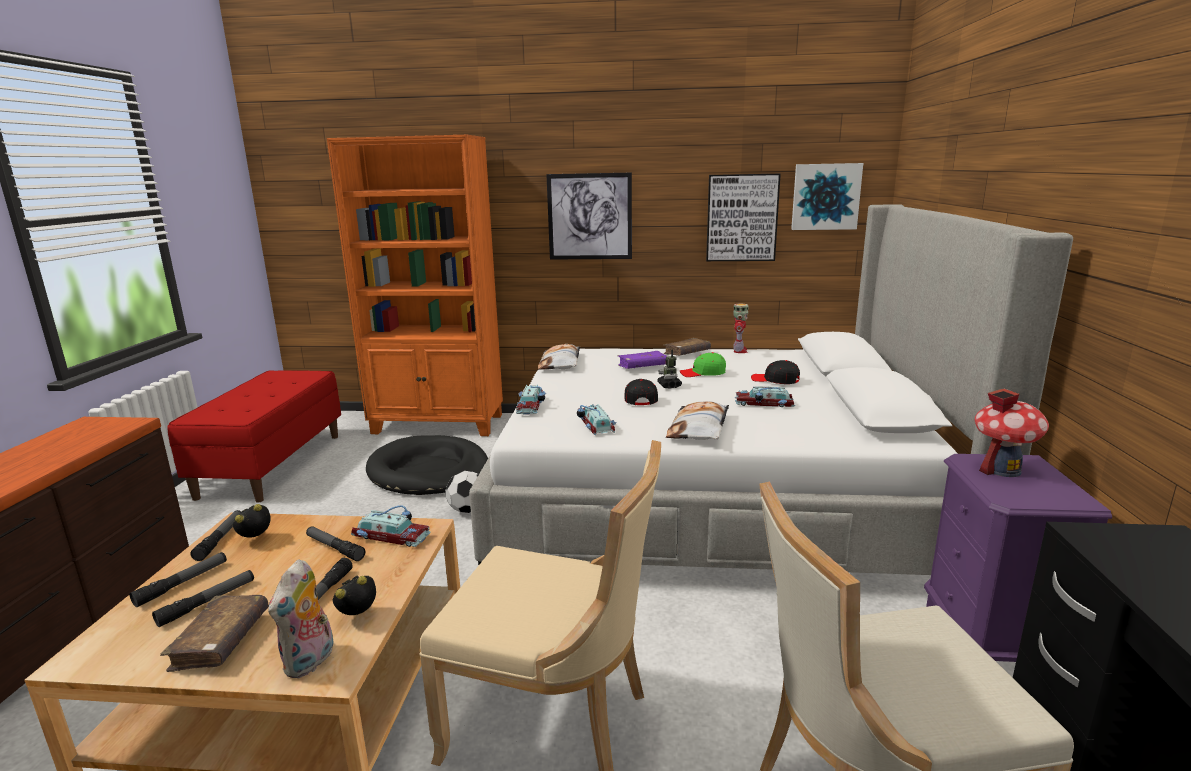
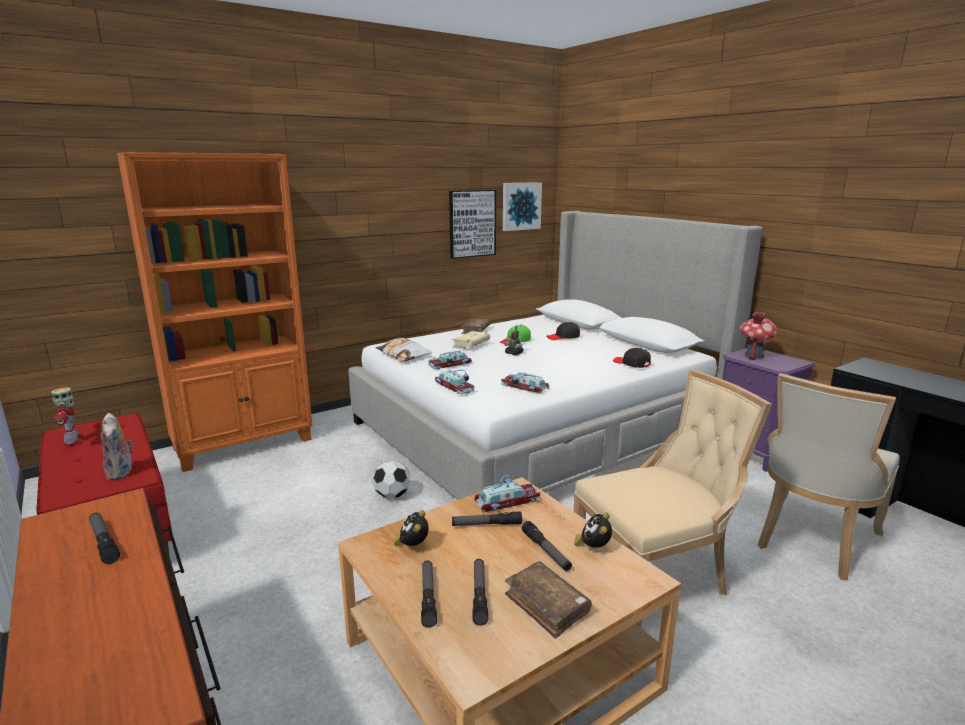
camera: 40 degrees left, 0 degrees up
(220, 539) = (381, 560): flashlight -> flashlight (104, 542)
(311, 662) = (624, 581): plush toy -> plush toy (122, 472)
(429, 471) = (305, 481): black dog bed -> none
(589, 216) = (362, 227): picture -> none
(640, 399) = (514, 365): black cap -> black cap (631, 363)
(642, 366) = (471, 345): purple book -> beige book
(699, 429) = (586, 374): pillow -> none
(739, 351) = (503, 323): toy robot -> toy robot (73, 441)
(765, 404) = (587, 352): toy car -> toy car (451, 365)

